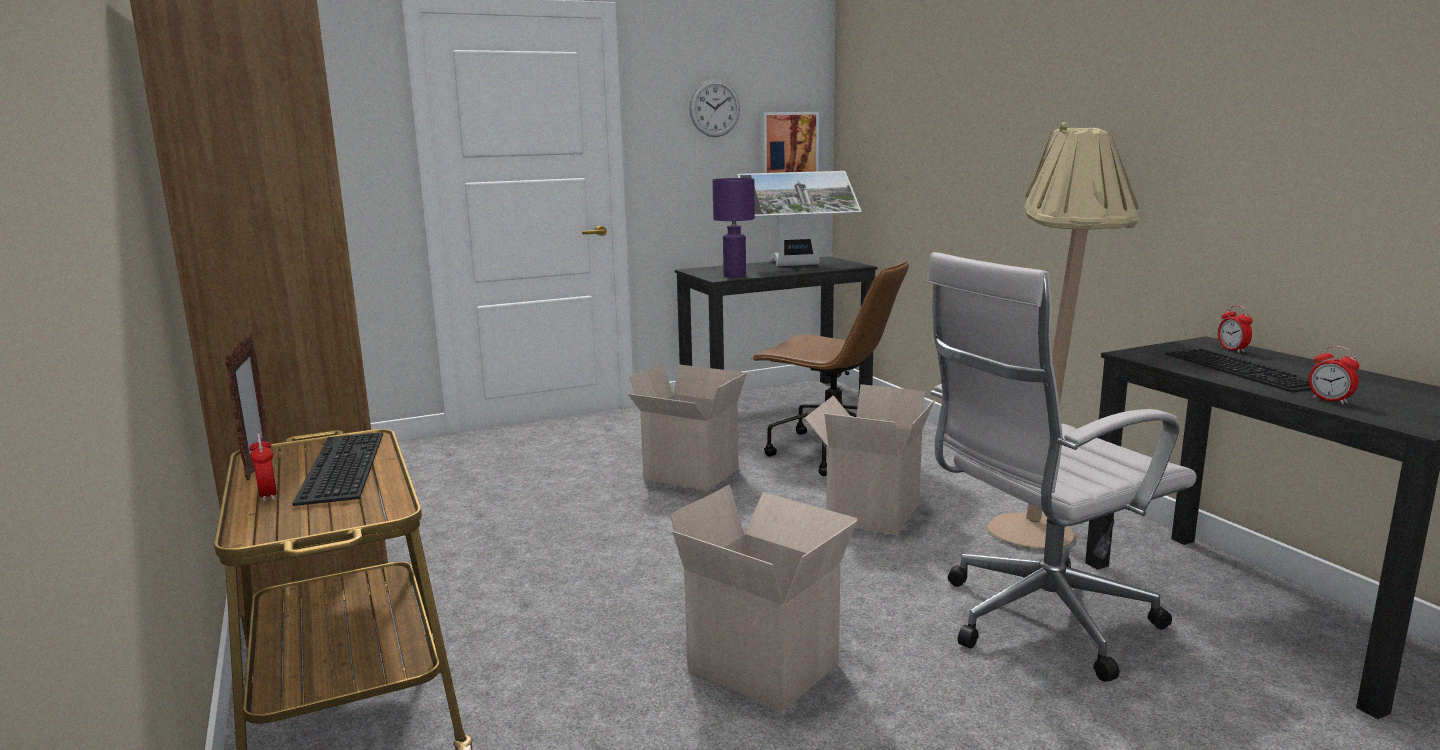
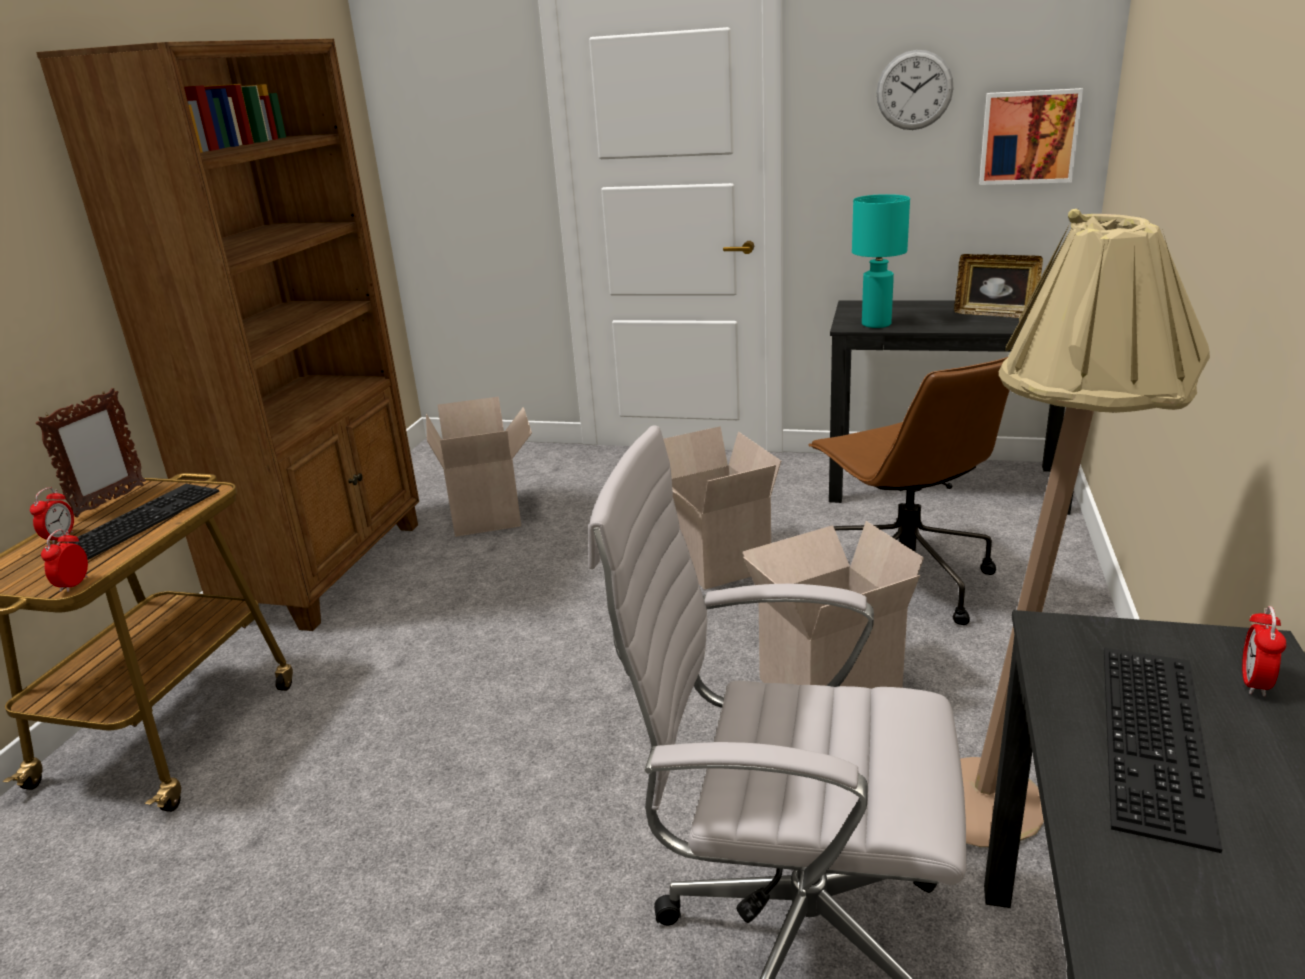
camera: 40 degrees right, 10 degrees up
(735, 276) = (876, 324): purple table lamp -> turquoise table lamp
(767, 665) = (469, 830): cardboard box -> cardboard box (488, 515)
(797, 265) = (995, 314): monitor -> picture frame
(1330, 400) = (1135, 882): alarm clock -> alarm clock (74, 584)

